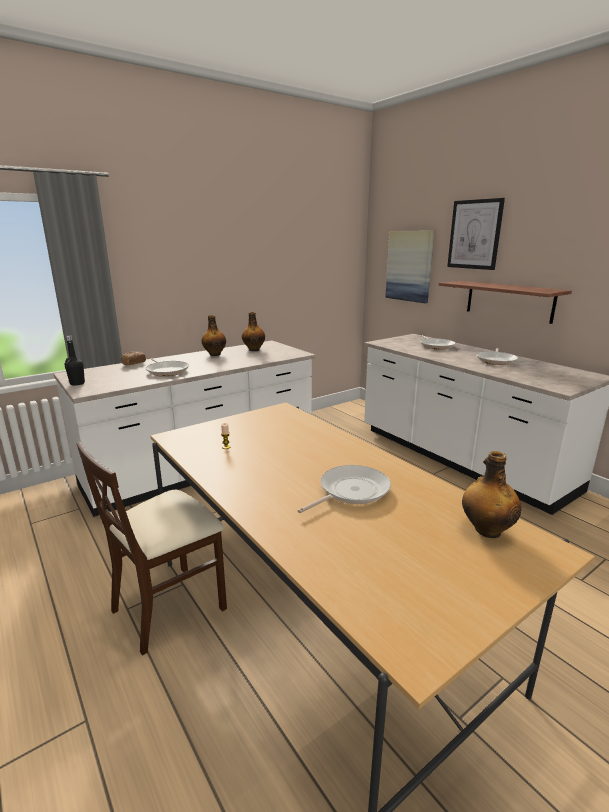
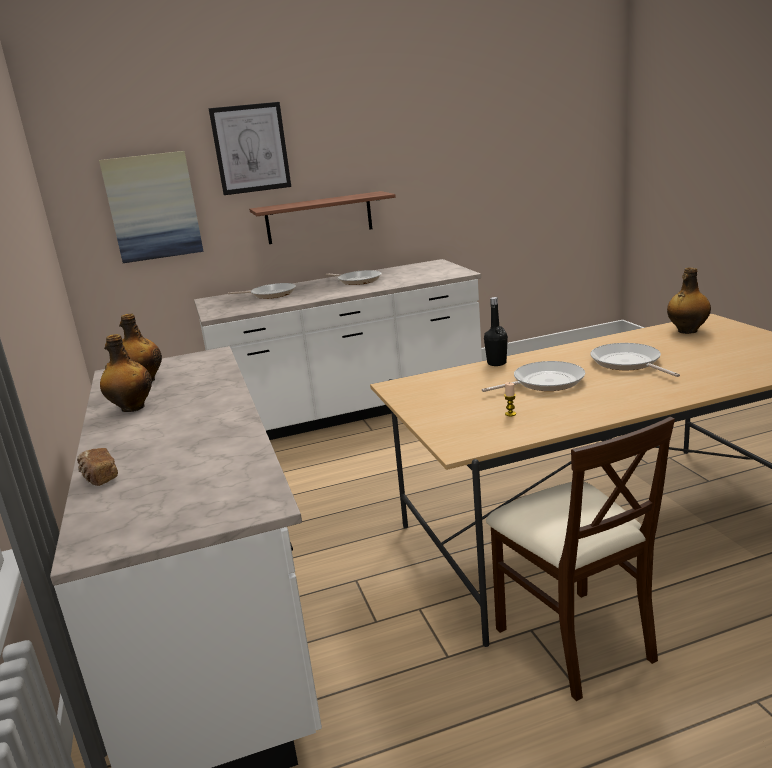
camera: 70 degrees left, 0 degrees up
(77, 383) = (192, 523): black bottle -> black bottle (496, 363)
(167, 371) = (198, 440): frying pan -> frying pan (544, 382)

